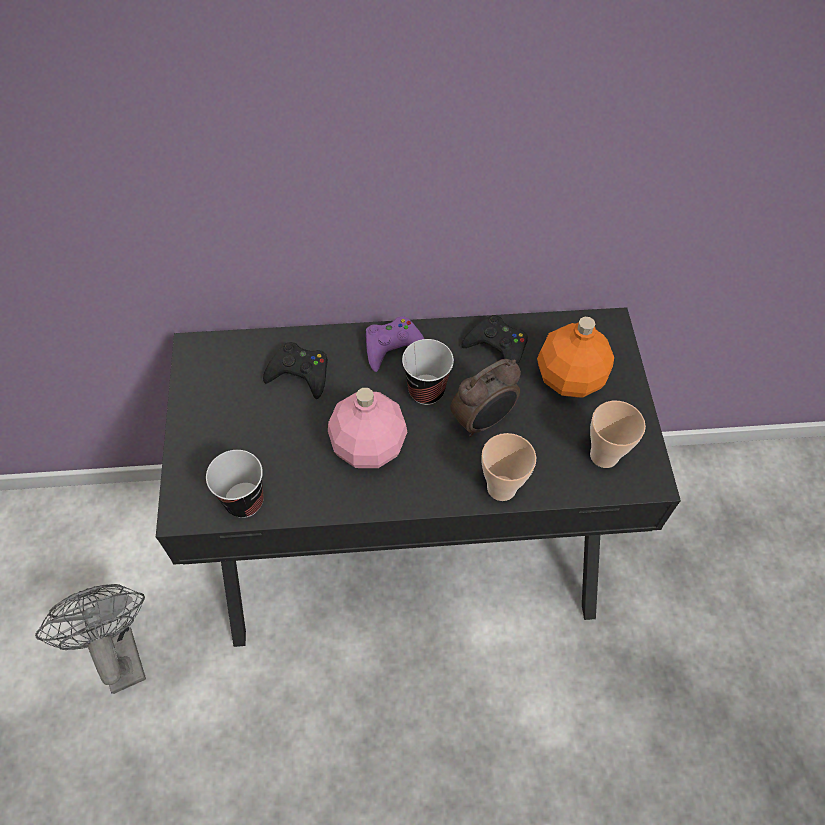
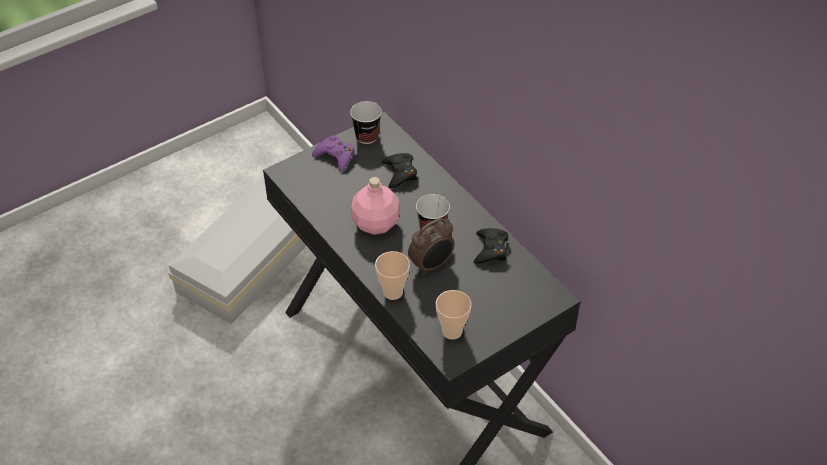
camera: 60 degrees right, 10 degrees down
(118, 651) = (247, 261): grey fan -> white storage box
(244, 501) = (305, 191): cup -> cup (367, 136)
(393, 347) = (451, 203): purple game controller -> purple game controller (335, 156)
(483, 421) = (432, 265): alarm clock -> alarm clock turned 60 degrees counterclockwise
(570, 378) = (497, 293): orange bottle -> none

